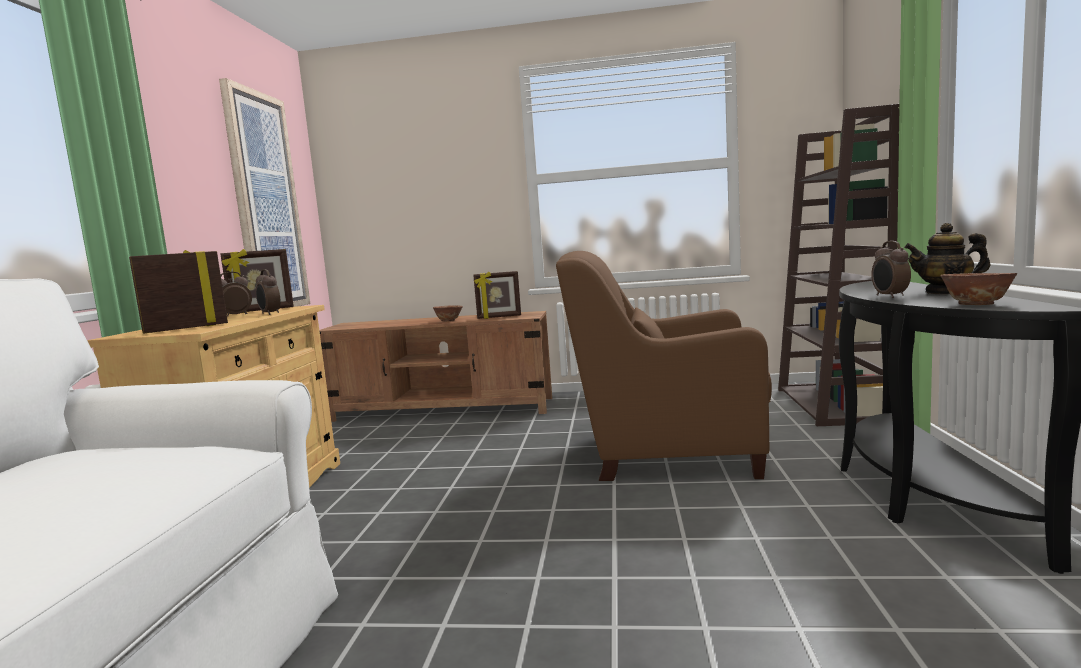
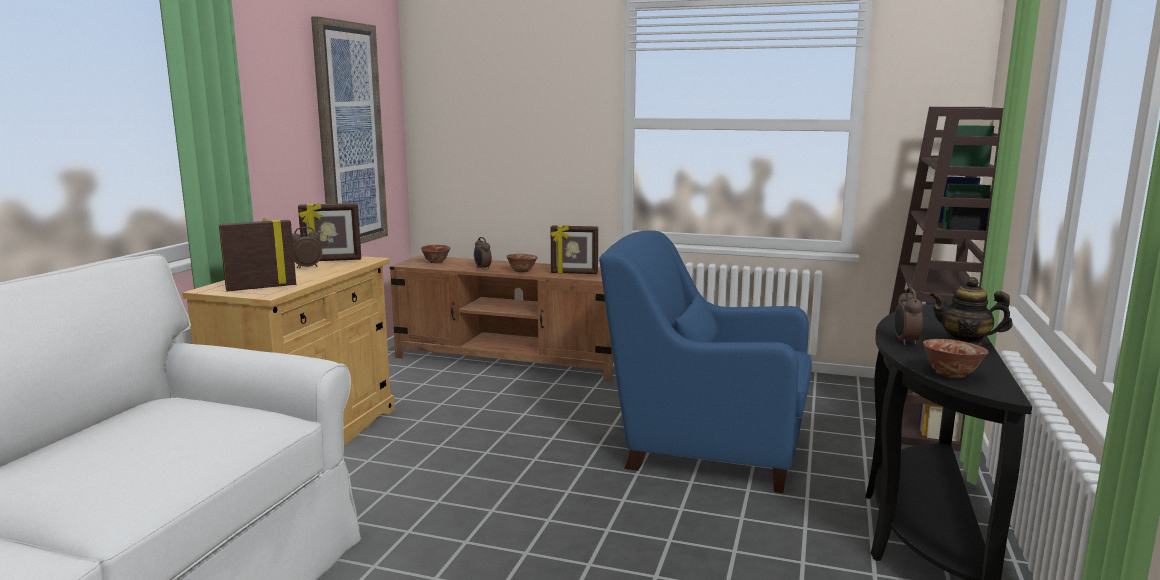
camera: 10 degrees right, 5 degrees up
(269, 314) = (336, 270): alarm clock -> alarm clock (482, 269)
(361, 324) = (436, 262): none -> bowl
(666, 452) = (706, 447): brown armchair -> blue armchair

